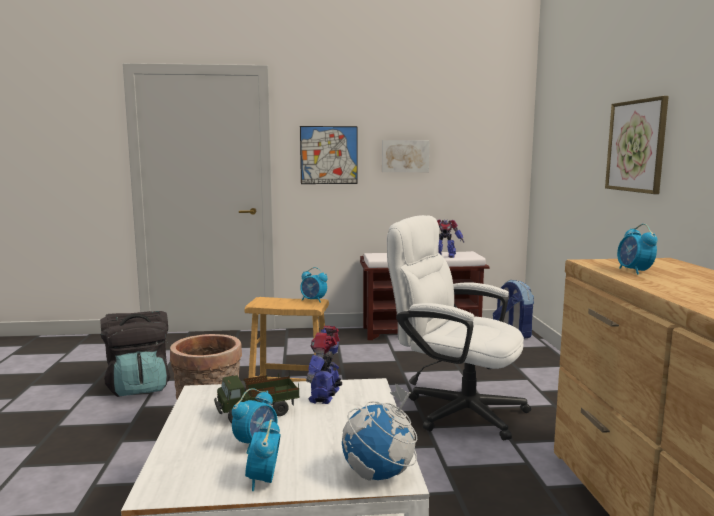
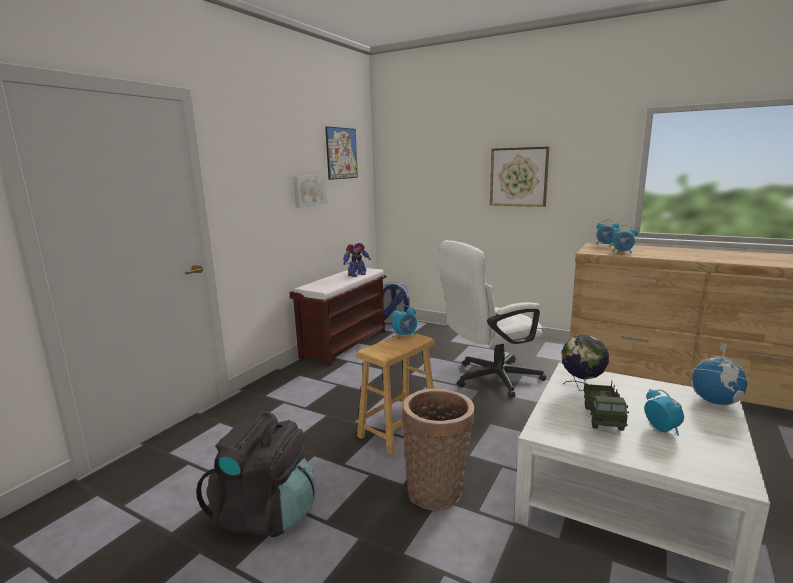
camera: 55 degrees left, 5 degrees up
(264, 480) = (721, 437): alarm clock -> alarm clock (605, 244)
(326, 396) = (582, 388): toy robot -> globe
(329, 155) = (256, 194): picture -> picture (341, 153)

